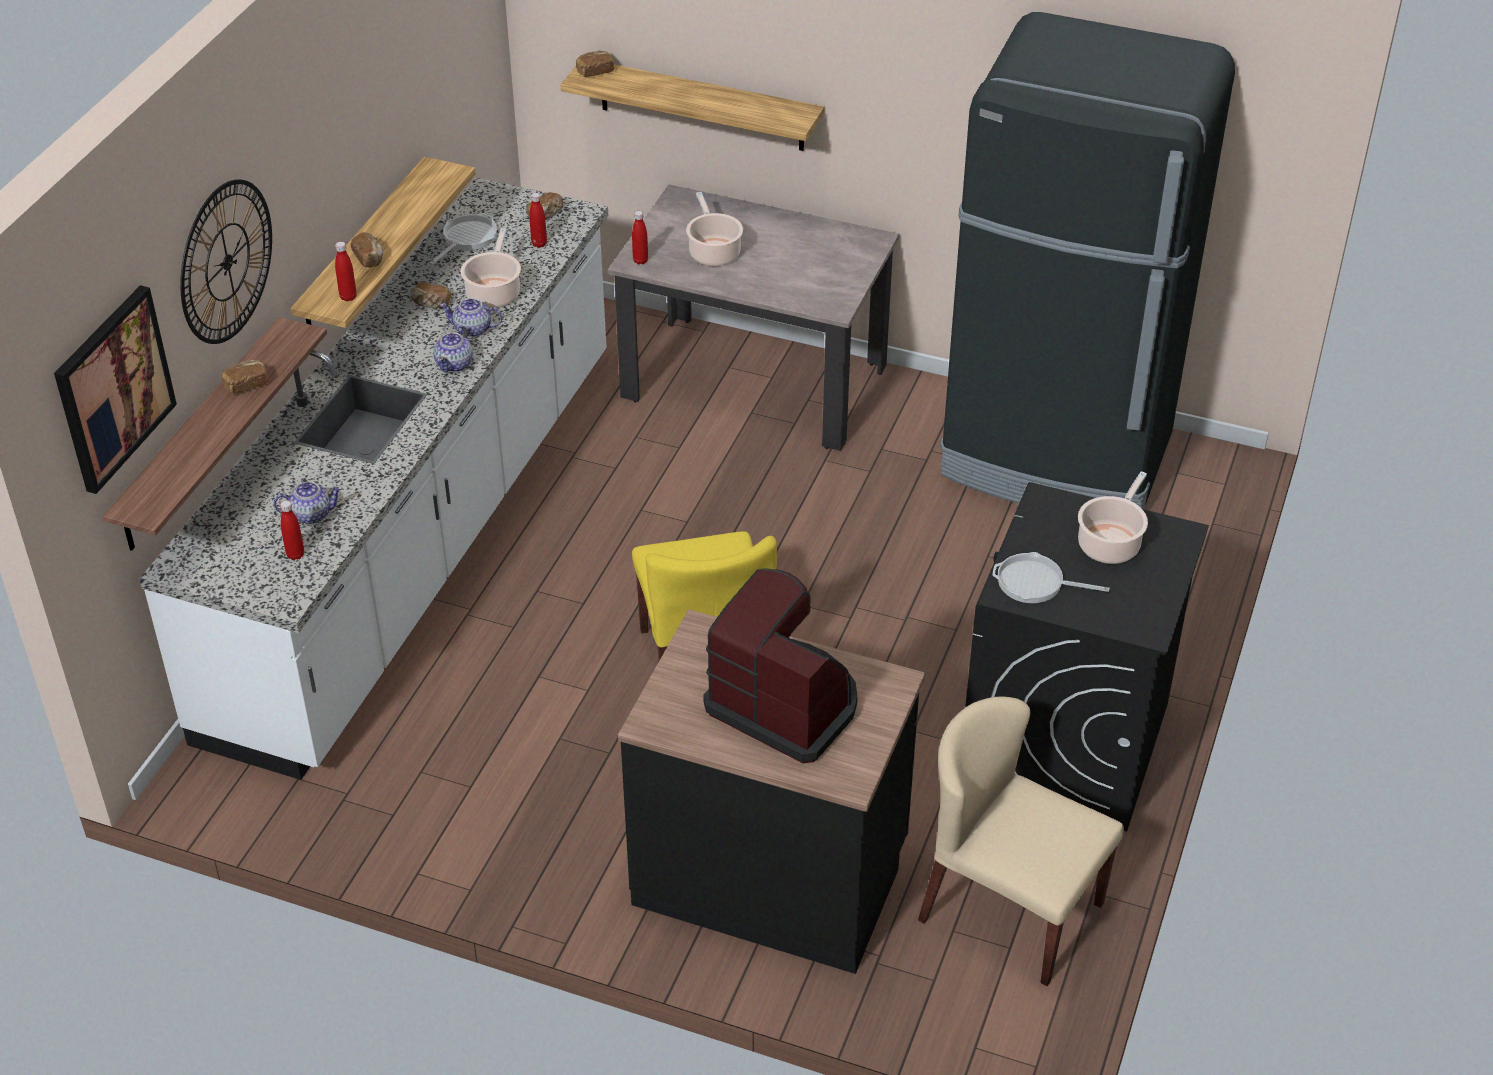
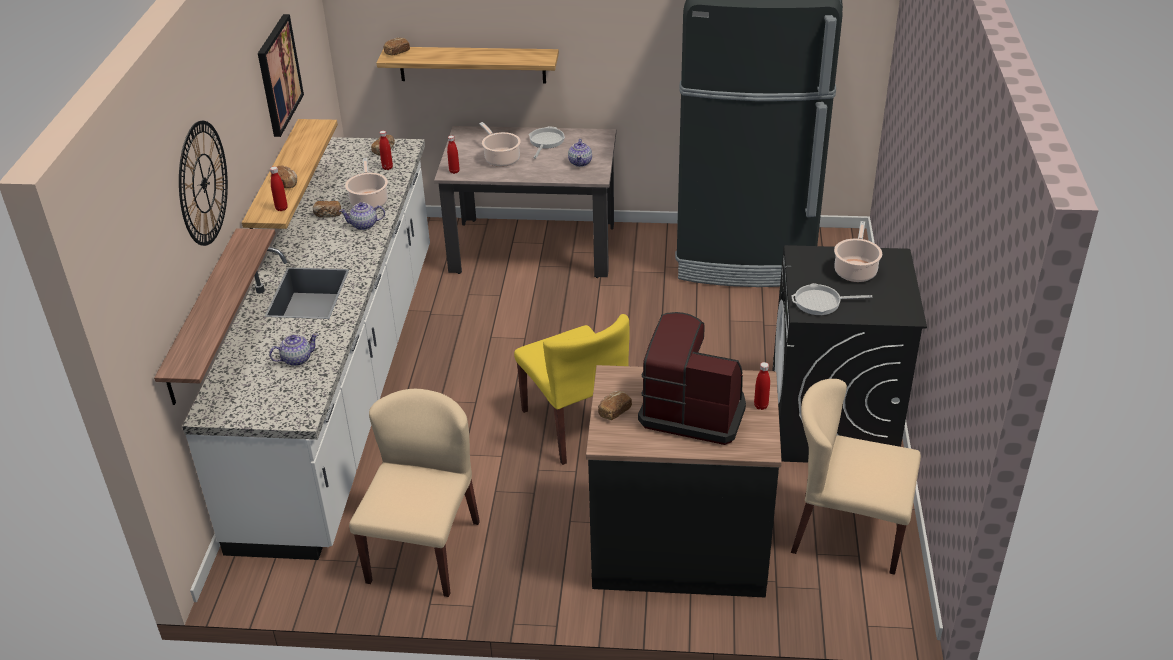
camera: 15 degrees left, 5 degrees down
(113, 388) = (149, 276): picture -> picture (278, 75)
(246, 385) = (230, 273): bread -> bread (614, 411)
(295, 555) = (296, 387): red bottle -> red bottle (761, 406)
(436, 799) = (423, 550): none -> beige chair
(455, 364) = (361, 247): teapot -> teapot (580, 162)
(467, 238) = (336, 172): frying pan -> frying pan (545, 142)

